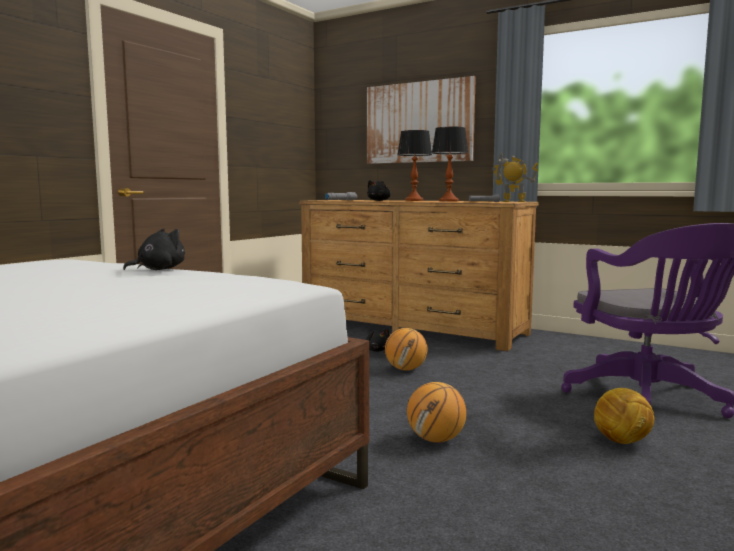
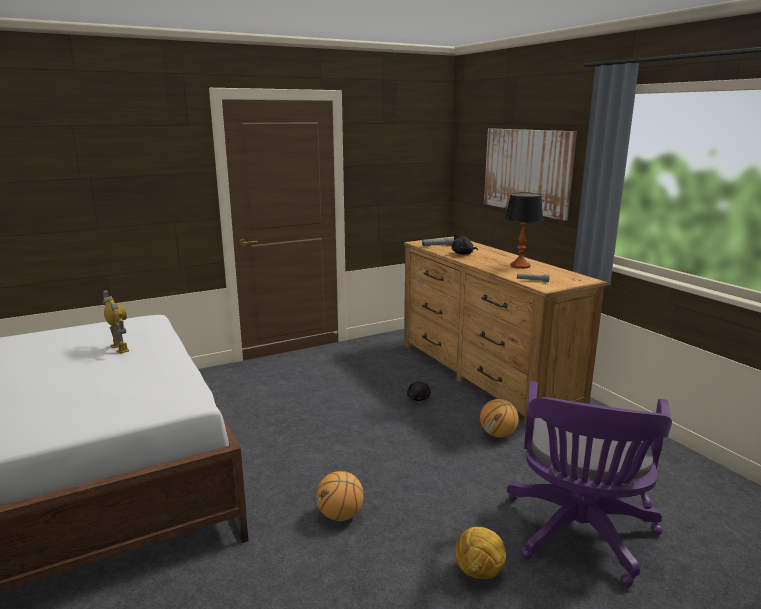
camera: 30 degrees right, 10 degrees up
(158, 269) = (161, 354): black plush toy -> none
(406, 369) = (414, 429): basketball -> basketball (498, 434)
(414, 200) = (499, 256): table lamp -> none
(513, 201) = (569, 282): toy robot -> toy robot (120, 348)

